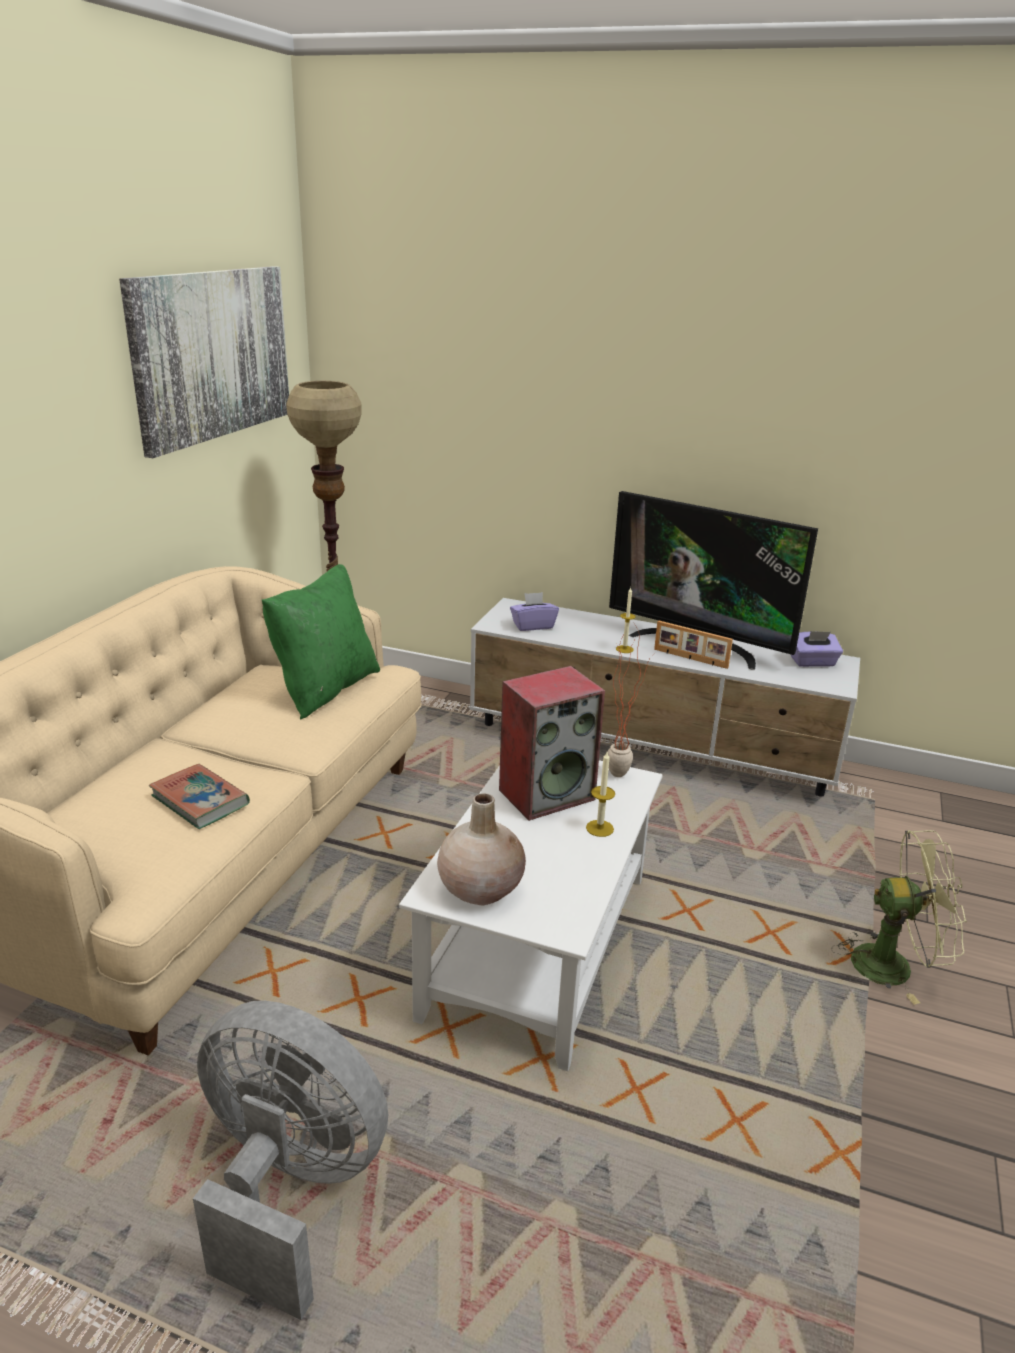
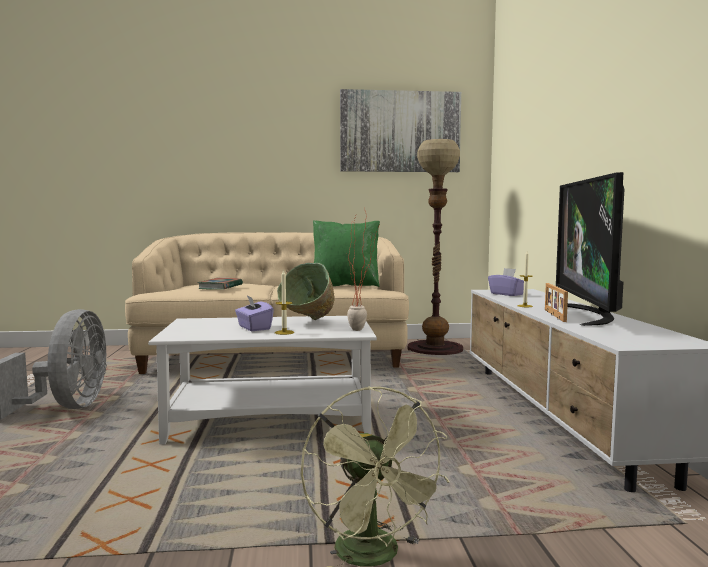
camera: 65 degrees right, 20 degrees down
(480, 888) = (199, 324): beige vase -> none
(547, 794) = (310, 323): speaker -> green bowl
(812, 662) = (658, 337): purple tissue box -> purple tissue box (254, 328)

